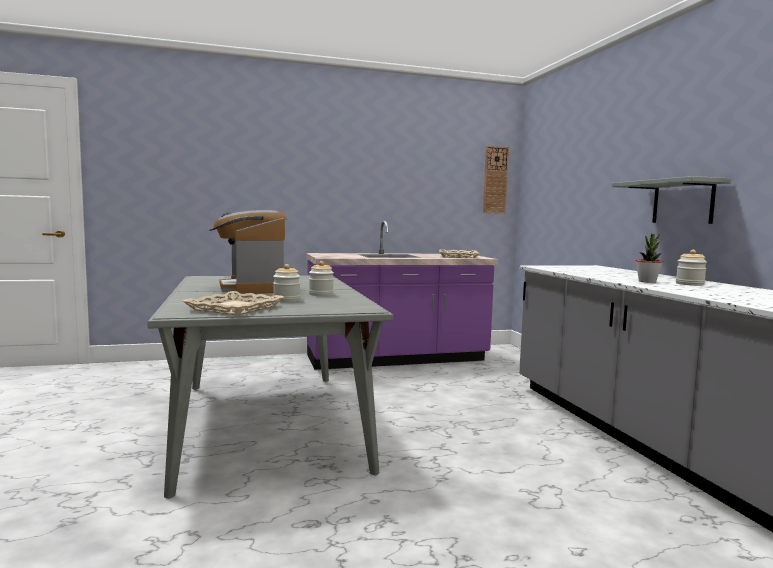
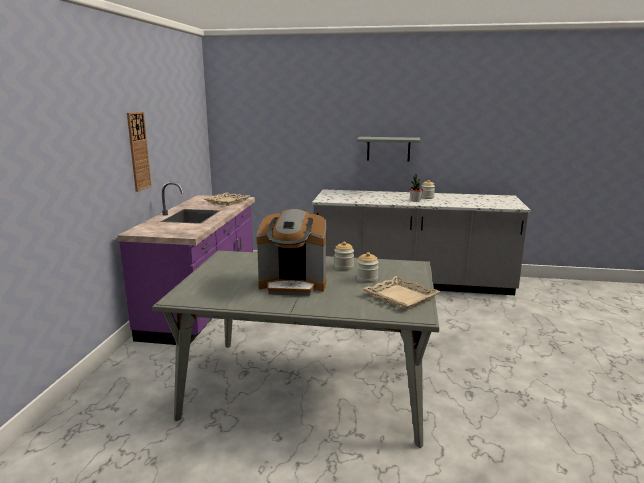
camera: 65 degrees left, 10 degrees up
(495, 180) = (199, 124): wall clock -> wall clock (138, 151)

